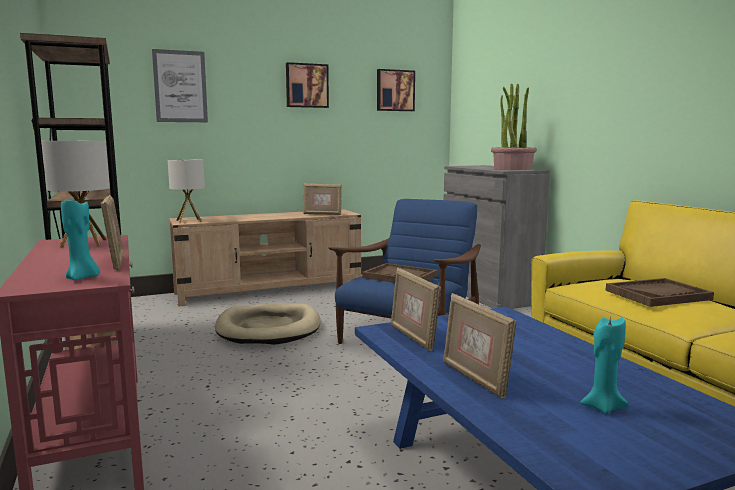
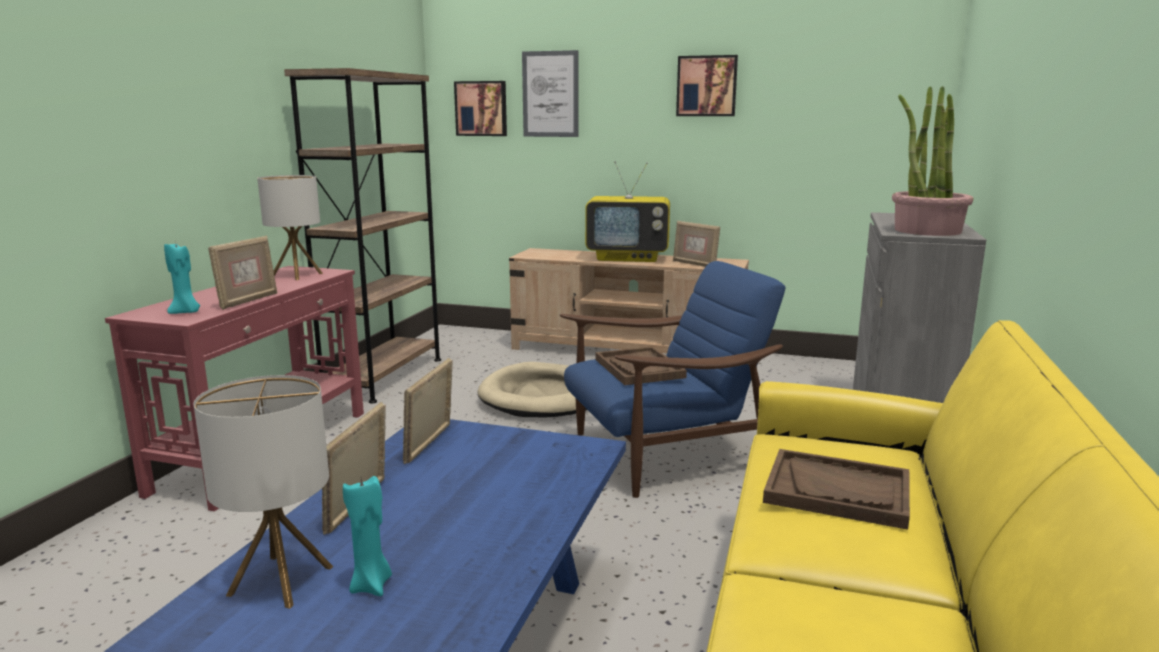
camera: 40 degrees right, 5 degrees up
(189, 221) = (535, 254): table lamp -> table lamp (281, 580)
(267, 216) = (628, 258): none -> television
(395, 90) = (847, 87): picture -> picture (481, 108)

